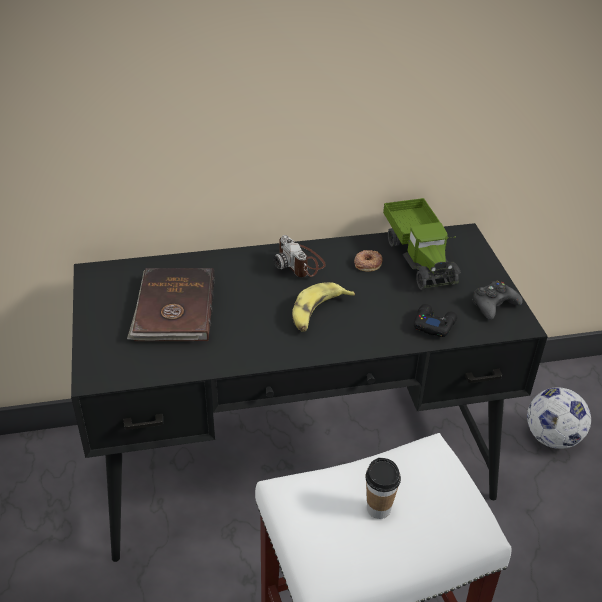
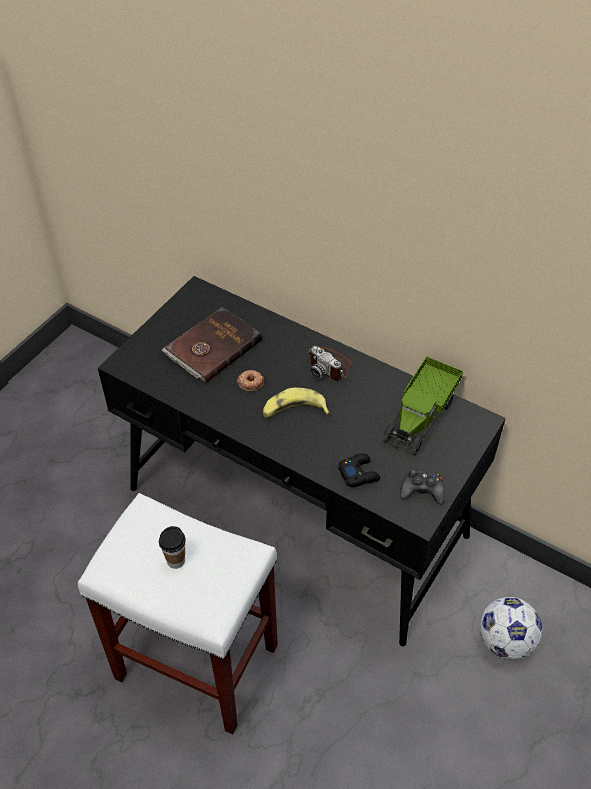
camera: 45 degrees right, 10 degrees up
(300, 263) = (330, 365): camera -> camera turned 60 degrees counterclockwise
(367, 263) = (375, 396): donut -> donut (250, 382)

